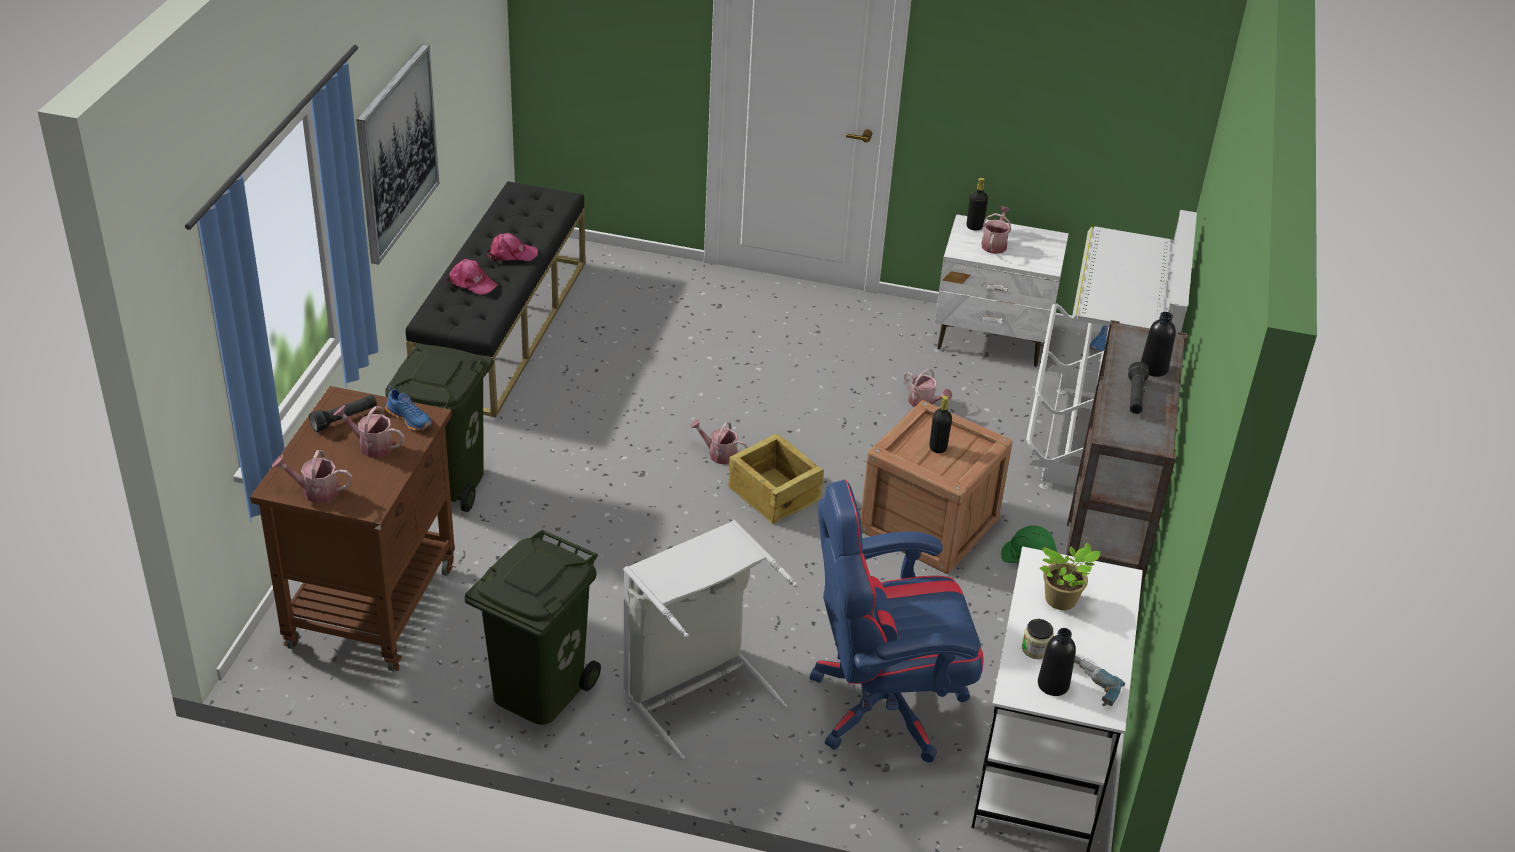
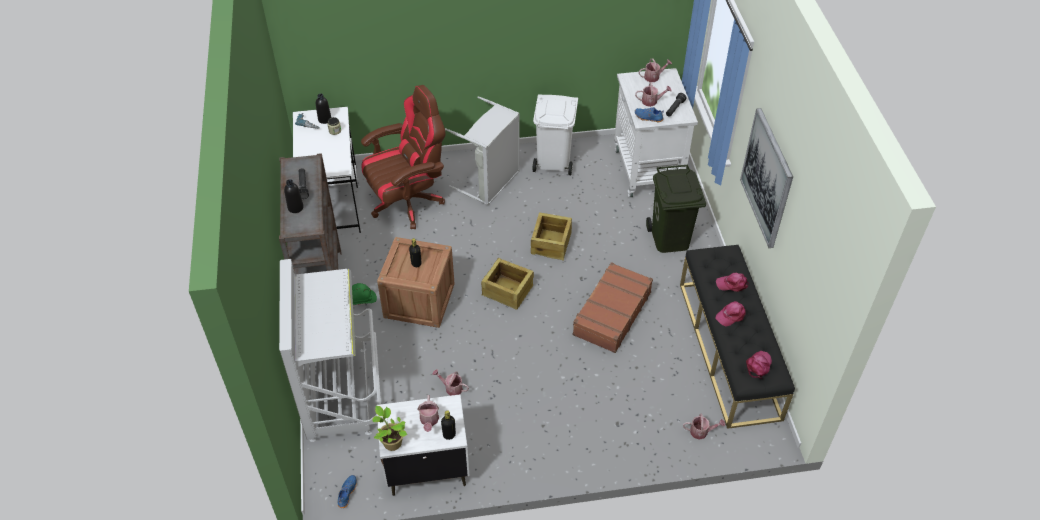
camera: 160 degrees right, 10 degrees up
(373, 607) = (647, 171): brown cart -> white cart
(531, 203) = (758, 365): none -> pink cap
(537, 689) = (554, 162): green trash can -> white trash can
(632, 415) = (611, 313): none -> brown suitcase
(652, 540) = (551, 243): none -> crate
(718, 454) = (549, 305): watering can -> watering can (701, 432)
(886, 704) = (407, 202): blue office chair -> brown office chair
(1062, 601) = (327, 154): potted plant -> potted plant (391, 442)

